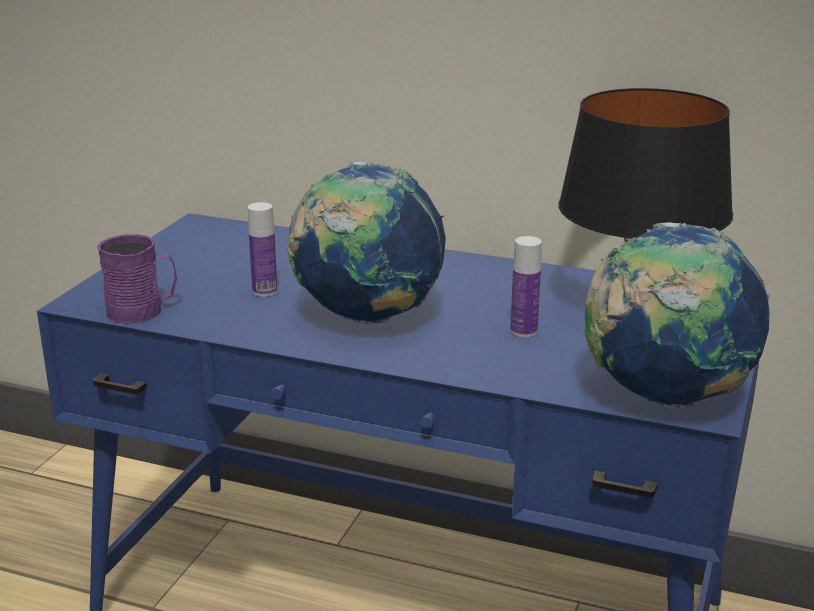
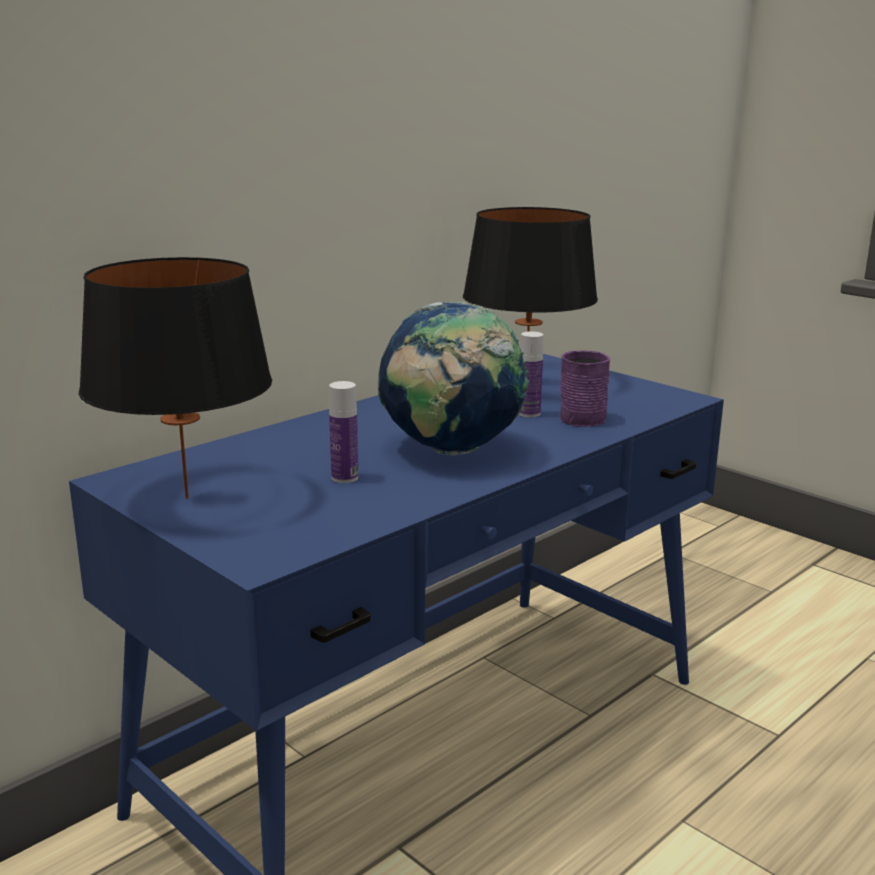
camera: 65 degrees left, 5 degrees down
(142, 310) = (323, 534): purple mug -> purple mug (582, 416)
(181, 252) = (186, 497): none -> black table lamp
(665, 398) = (663, 402): globe -> none

